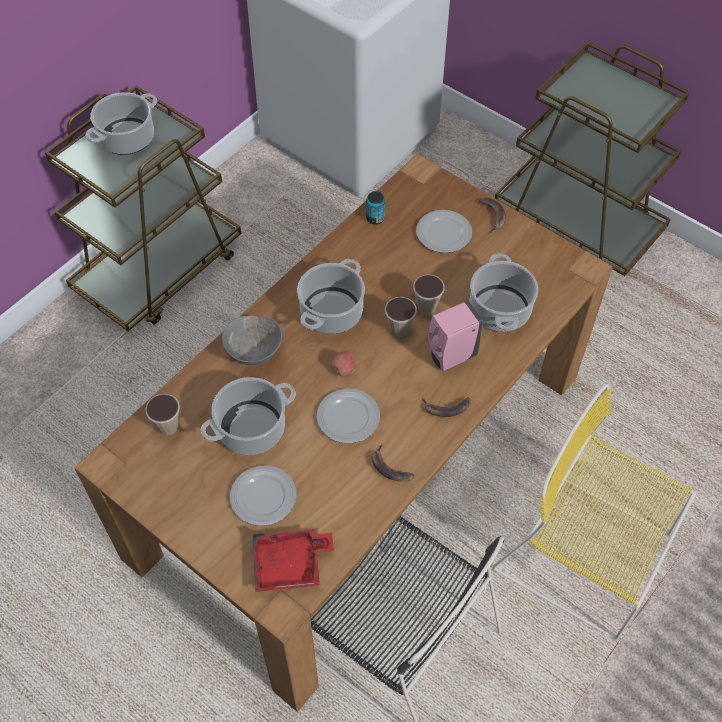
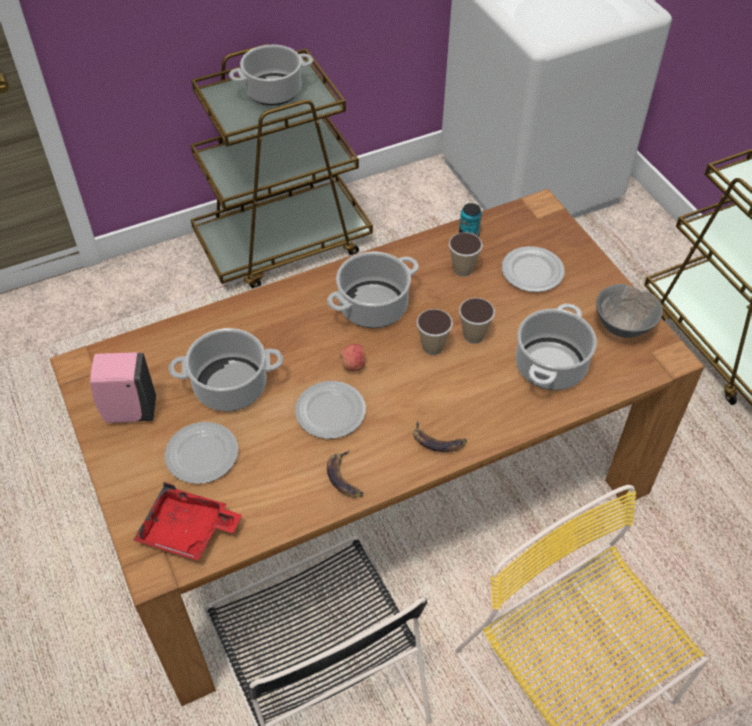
camera: 25 degrees right, 5 degrees down
(168, 426) = (155, 354): cup -> cup (463, 269)
(254, 353) = (276, 317): grey bowl -> grey bowl (623, 327)
(450, 356) = (470, 392): pink soap dispenser -> pink soap dispenser (128, 411)
(491, 215) = (593, 271): banana -> none

